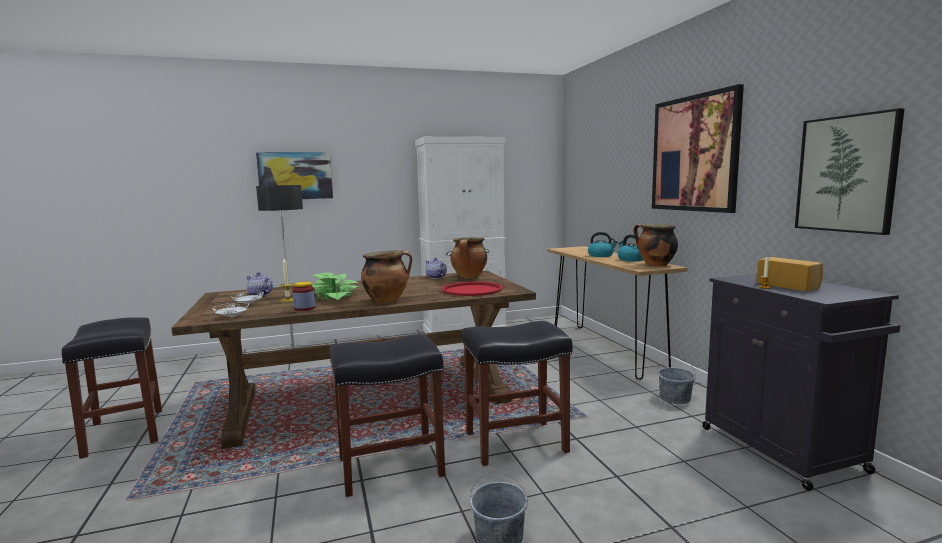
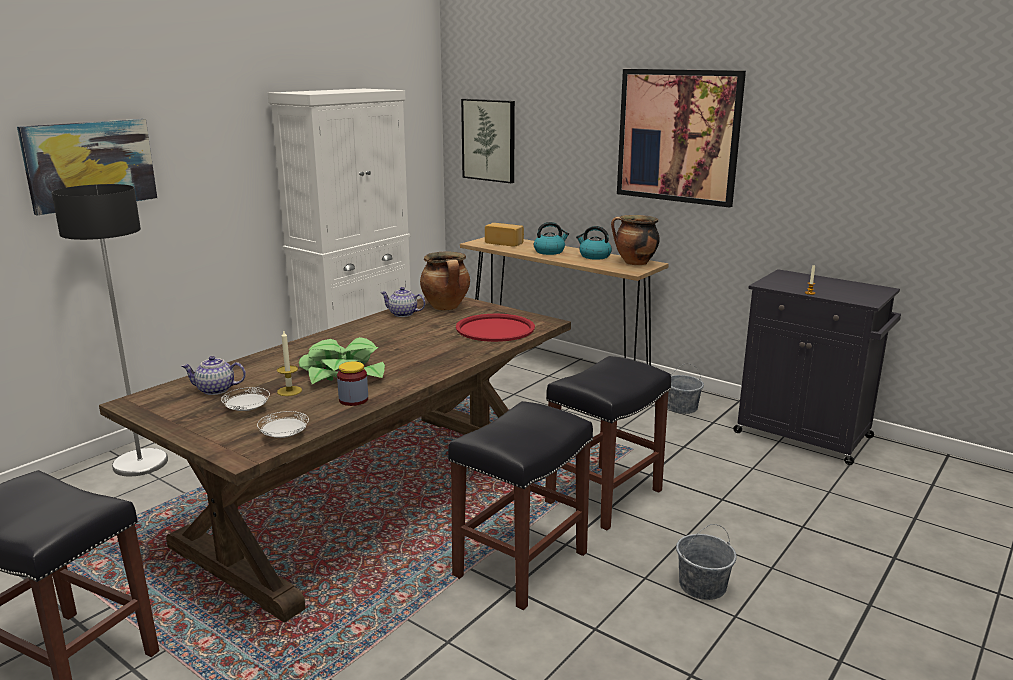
camera: 35 degrees left, 10 degrees up
(387, 301) = (433, 366): cooking pot -> none
(789, 285) = (821, 288): bread -> bread (505, 243)
(846, 174) = (855, 179): picture -> picture (489, 140)

